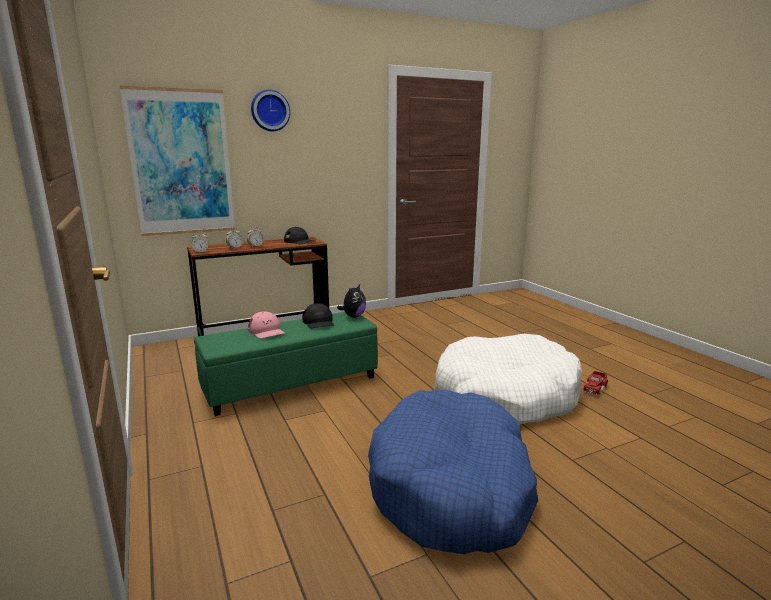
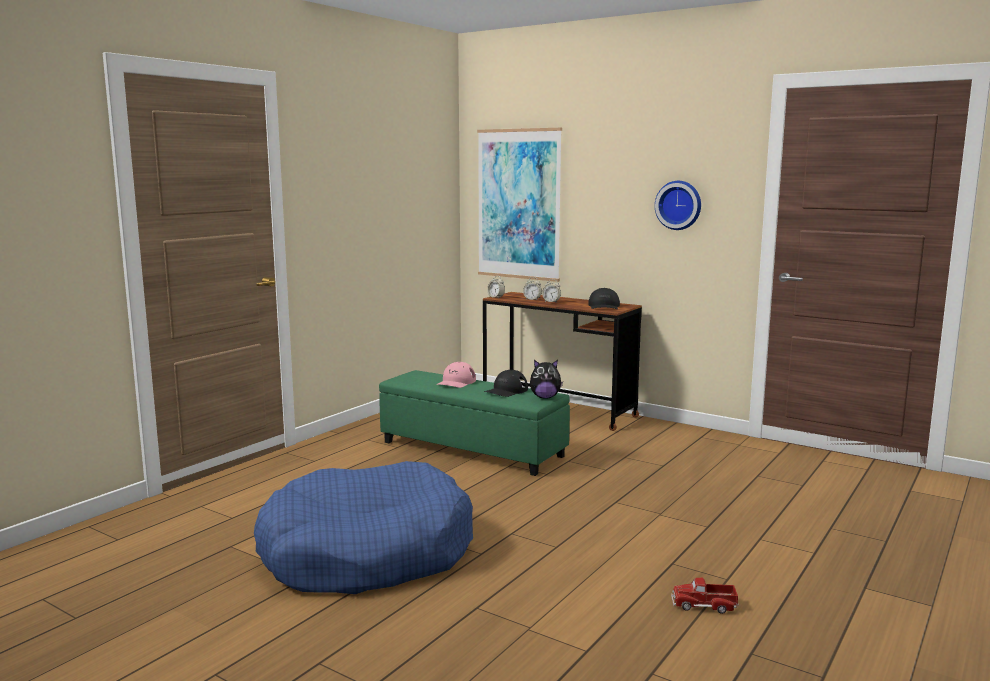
camera: 60 degrees right, 5 degrees down
(270, 110) = (608, 147): wall clock -> wall clock (679, 205)
(504, 396) = (587, 548): white dog bed -> none

